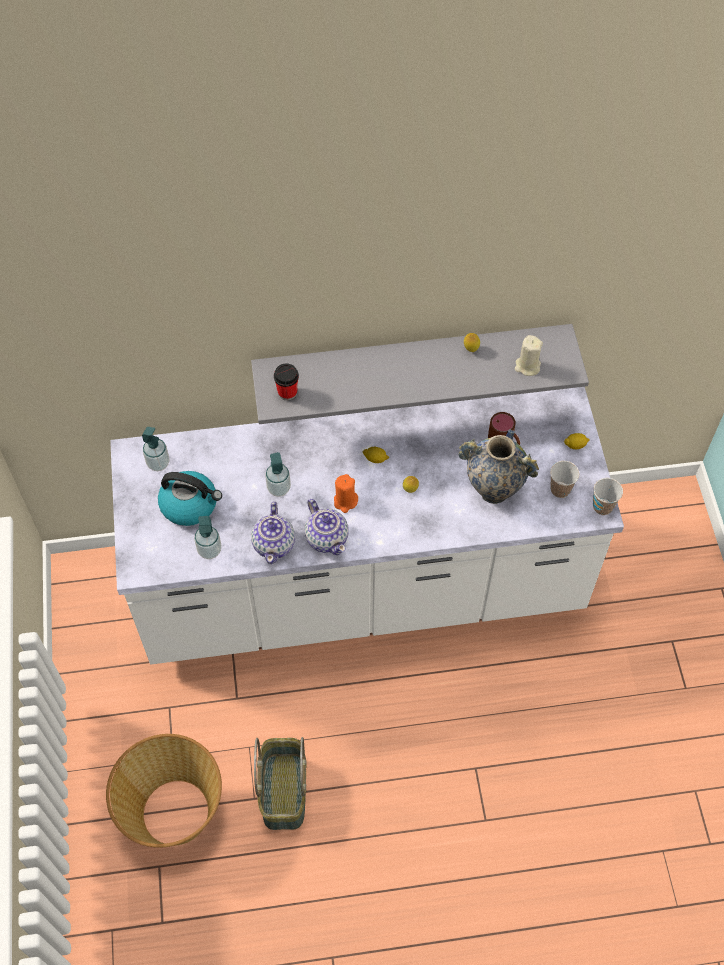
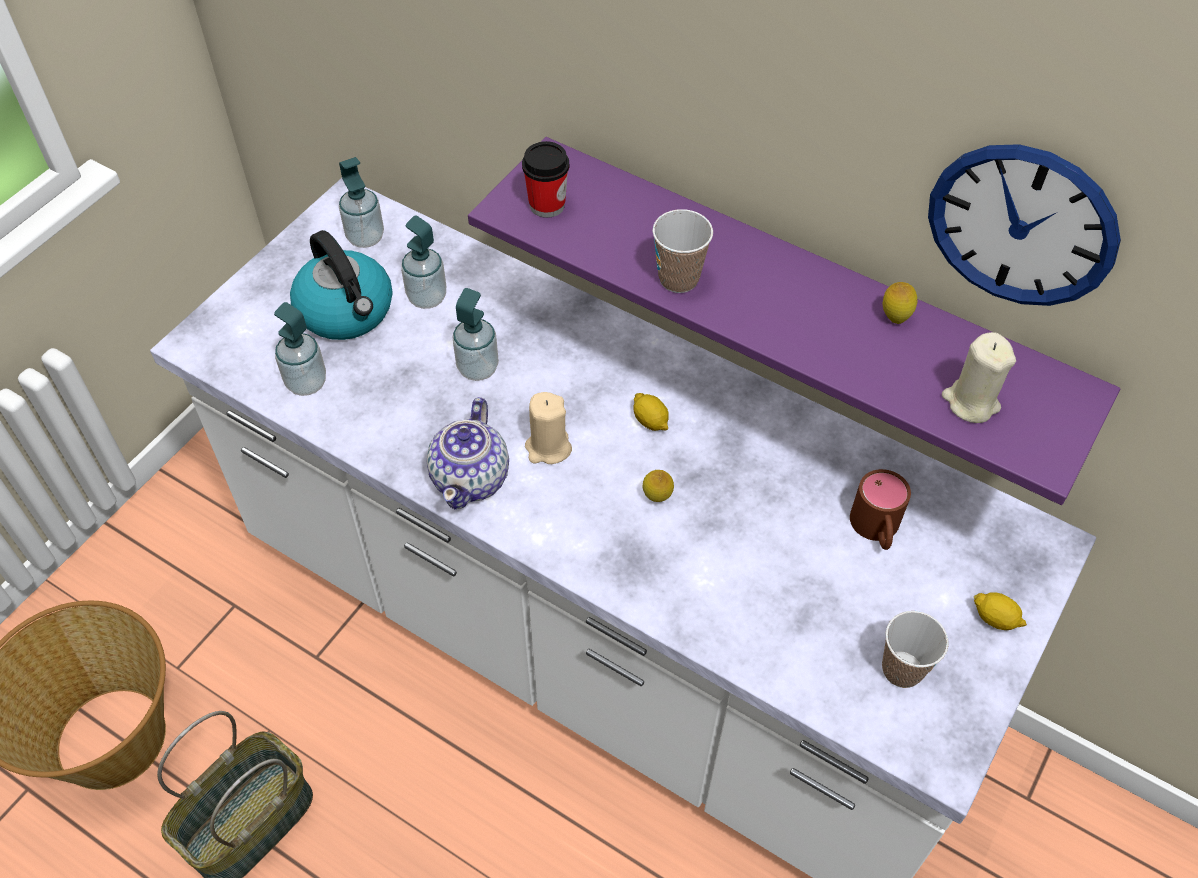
camera: 40 degrees right, 5 degrees down
(220, 472) = (427, 297): none -> soap dispenser
(274, 544) = (394, 434): teapot -> none
(345, 501) = (548, 448): orange candle -> beige candle
(412, 361) = (801, 296): grey shelf -> purple shelf
(493, 490) = (786, 590): vase -> none
(511, 287) = (1021, 226): none -> wall clock
(602, 507) = (954, 752): cup -> cup (678, 279)

